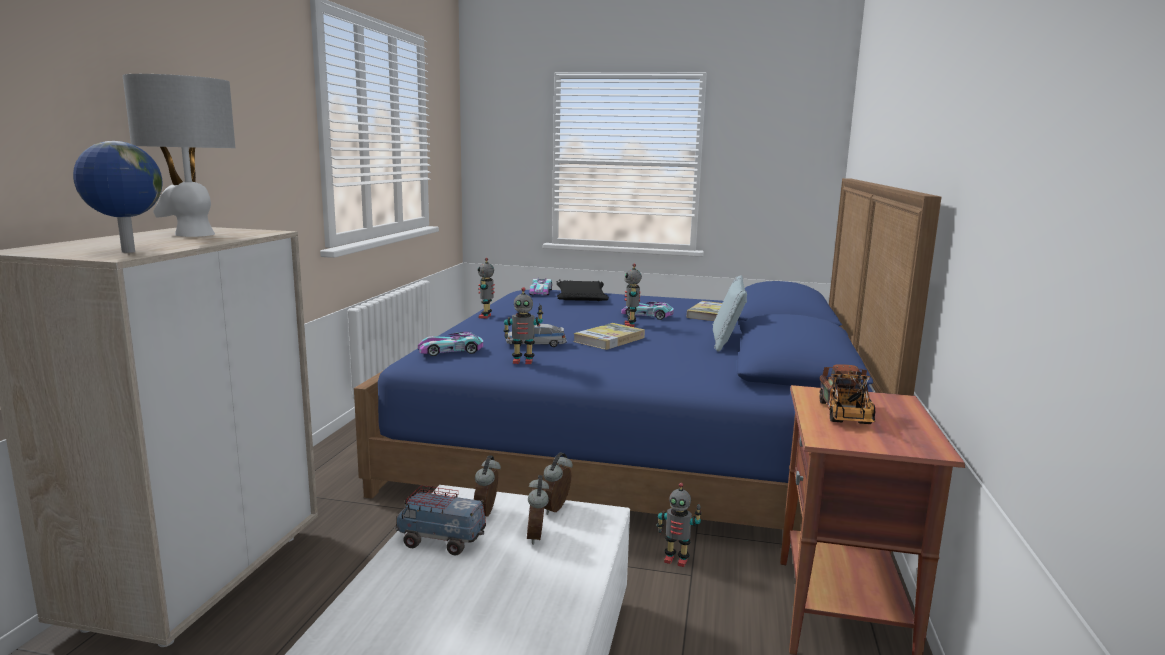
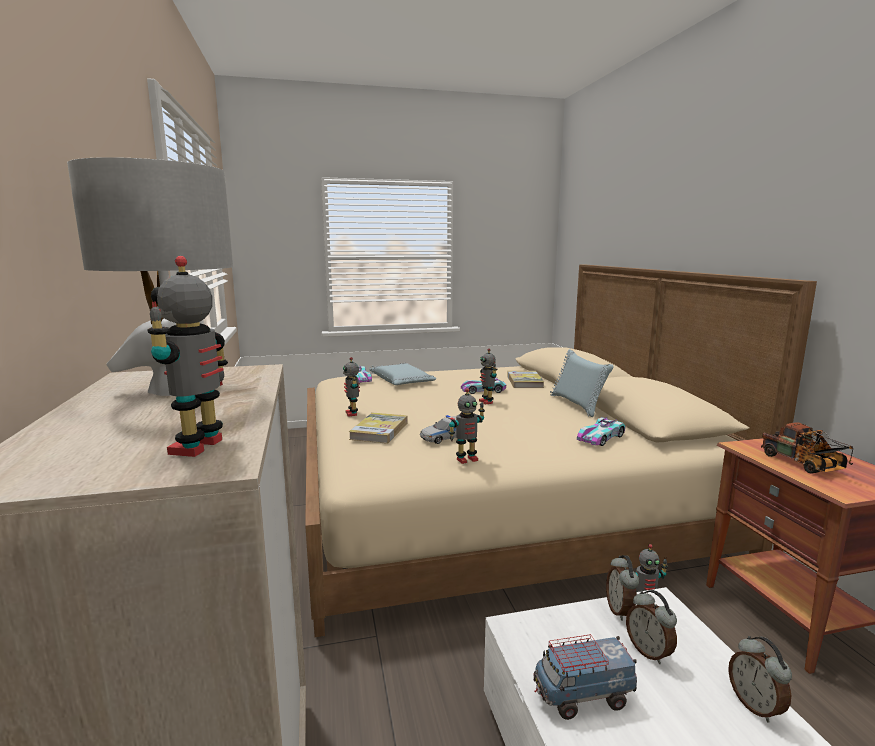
camera: 25 degrees left, 0 degrees up
(127, 252) = (200, 447): globe -> toy robot
(451, 351) = (385, 461): toy car -> toy car (600, 437)
(487, 513) = (574, 639): alarm clock -> alarm clock (755, 705)
(581, 297) = (401, 379): black pillow -> blue pillow
(609, 339) = (497, 420): book -> book (379, 431)
(639, 439) = (492, 497): blue bed -> beige bed

